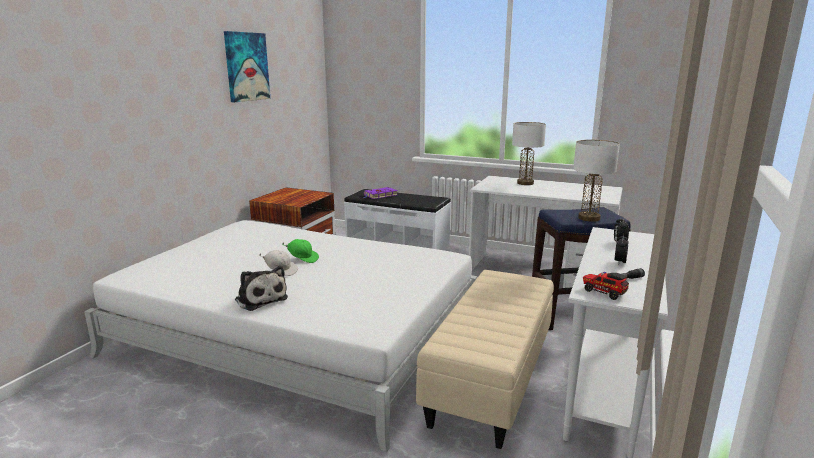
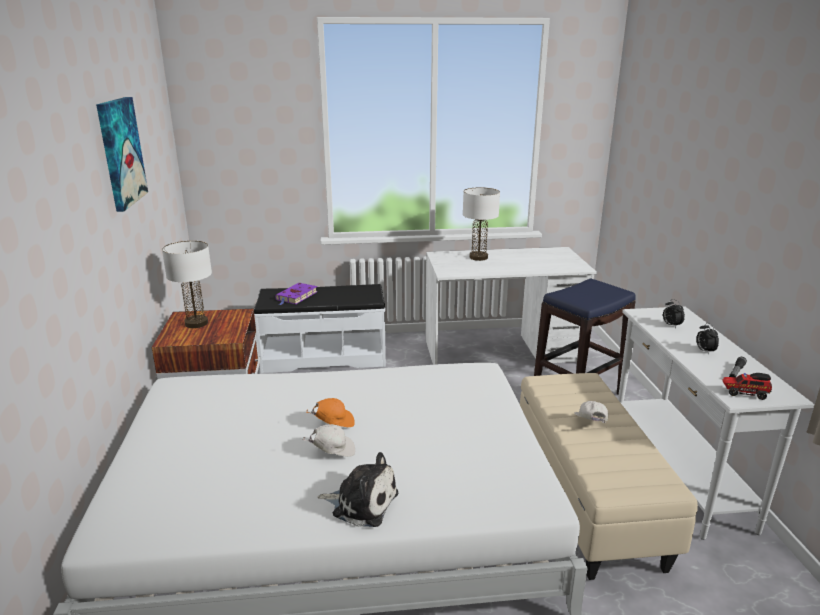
camera: 30 degrees left, 5 degrees up
(302, 259) = (333, 423): green cap -> orange cap
(490, 306) = (590, 424): none -> white cap
(588, 218) = (601, 297): table lamp -> table lamp (196, 323)

